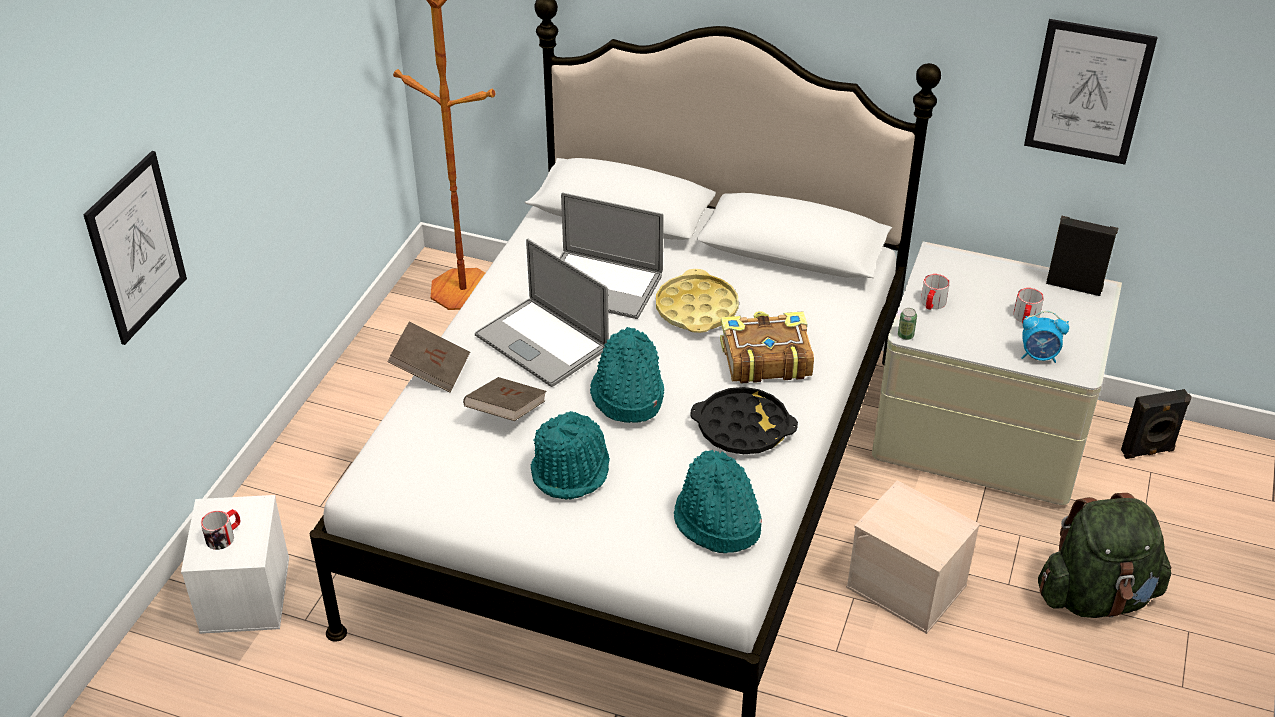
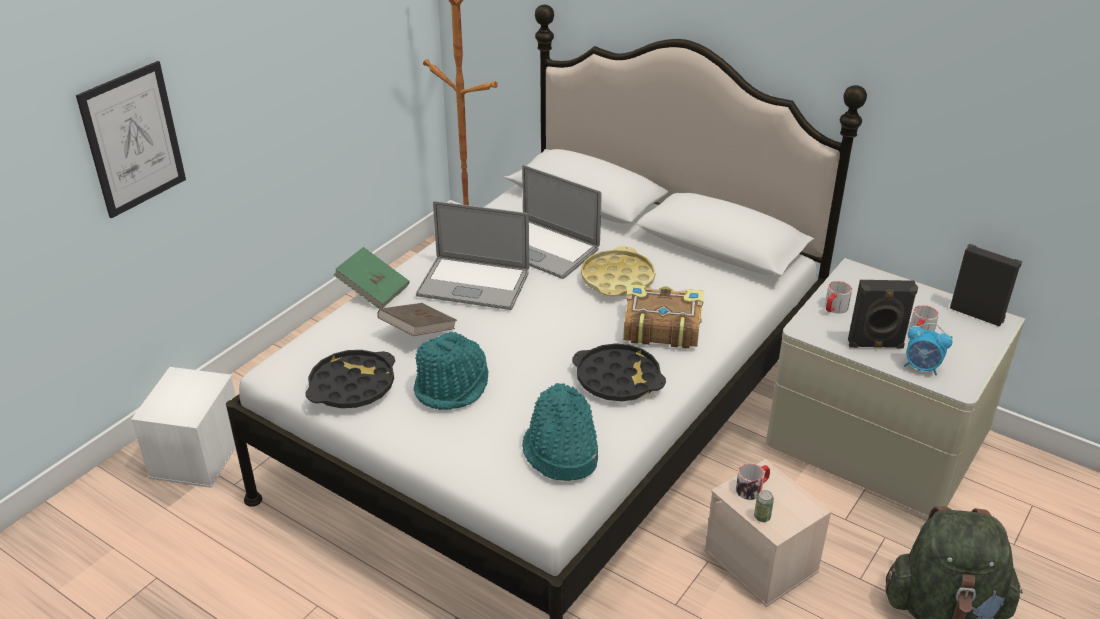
camera: 15 degrees right, 5 degrees down
(224, 536) = (177, 398): mug -> mug (752, 488)
(431, 370) = (373, 291): brown book -> green book
(462, 490) = (352, 386): none -> black tray
(541, 342) = (473, 283): laptop -> laptop turned 45 degrees counterclockwise
(627, 396) = (526, 336): turquoise hat -> none
(905, 335) = (799, 330): can -> can (762, 517)
(1088, 92) = (1004, 125): picture -> none
(1148, 451) = (1034, 487): black speaker -> black speaker (875, 345)

